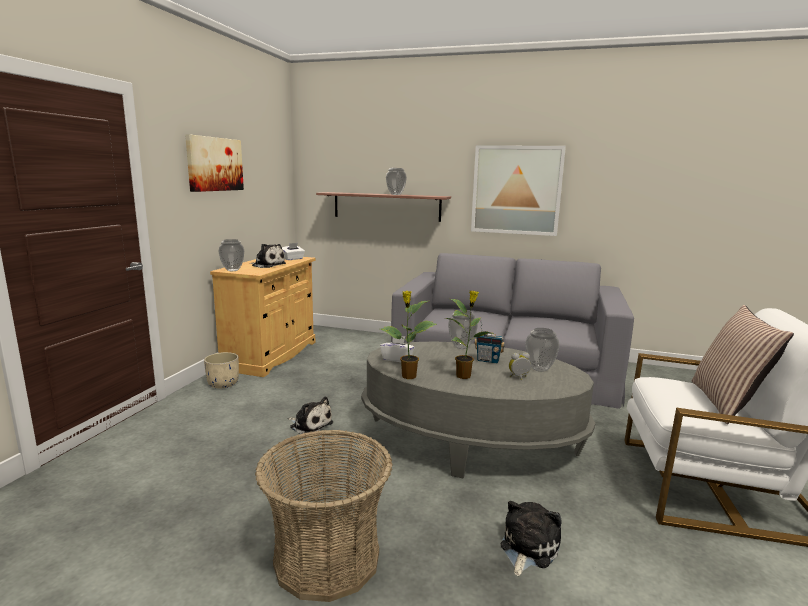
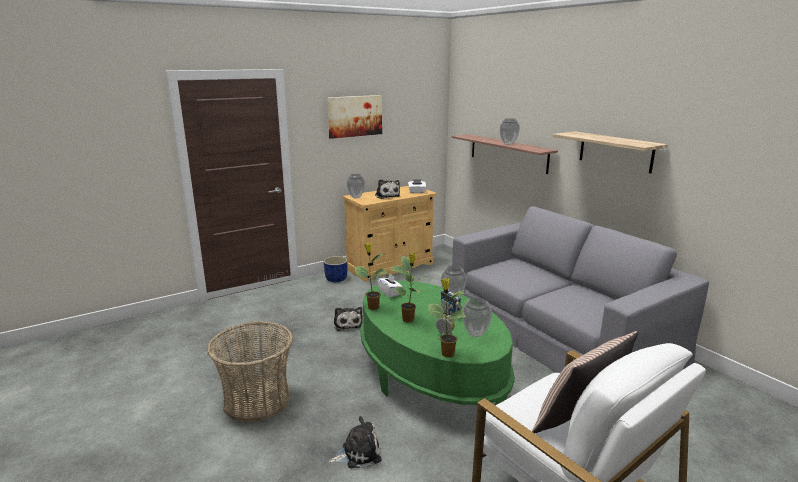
camera: 40 degrees right, 5 degrees up
(223, 384) = (336, 279): beige planter -> blue planter
(470, 441) = (430, 375): grey coffee table -> green coffee table
(516, 190) = (615, 151): picture -> shelf
(553, 391) = (446, 353): none -> potted plant

